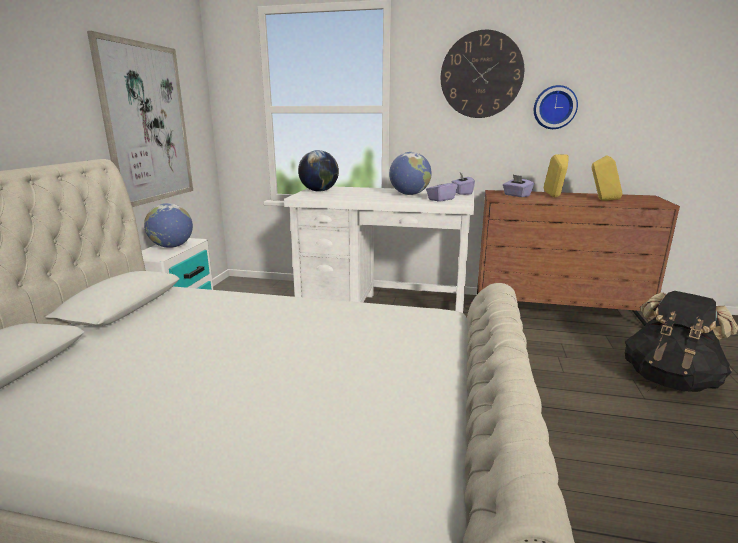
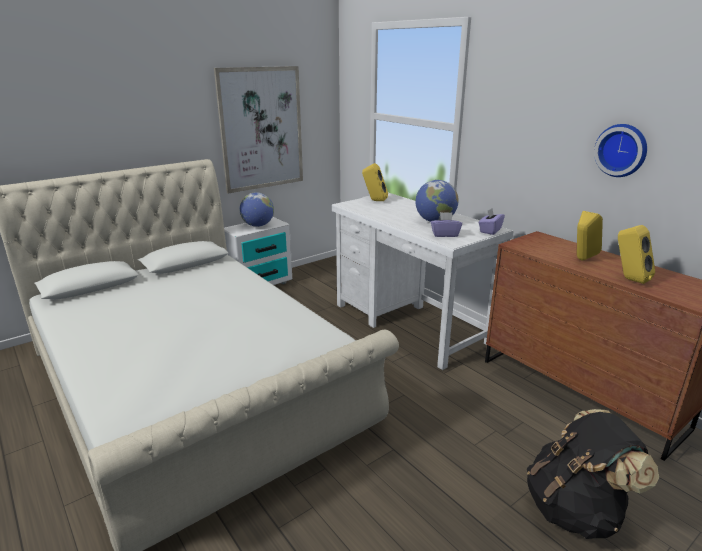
camera: 40 degrees right, 5 degrees up
(319, 191) = (374, 200): globe -> yellow speaker
(481, 75) = (545, 102): wall clock -> none
(516, 195) = (545, 247): purple tissue box -> none

